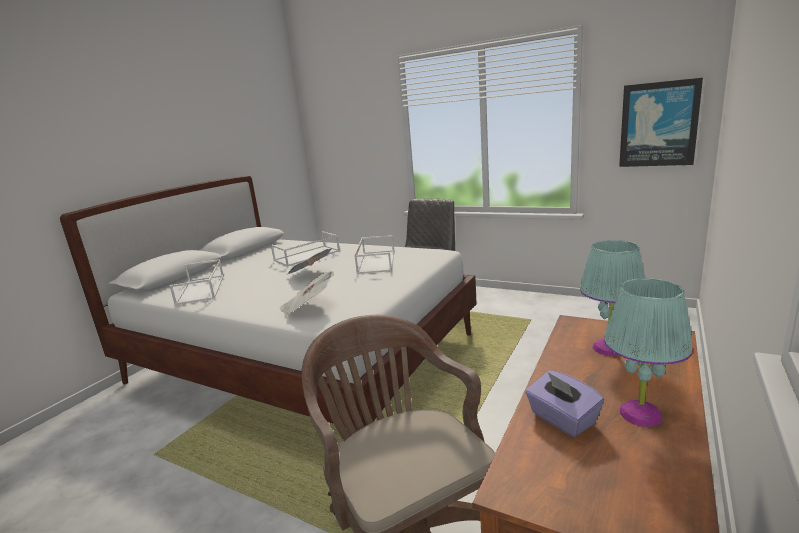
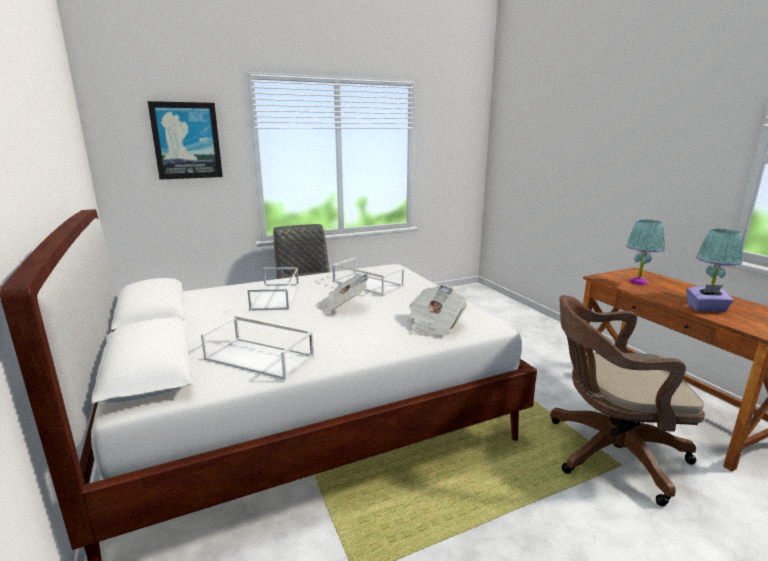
camera: 55 degrees left, 0 degrees up
(658, 124) = (458, 159): picture -> picture (186, 141)

